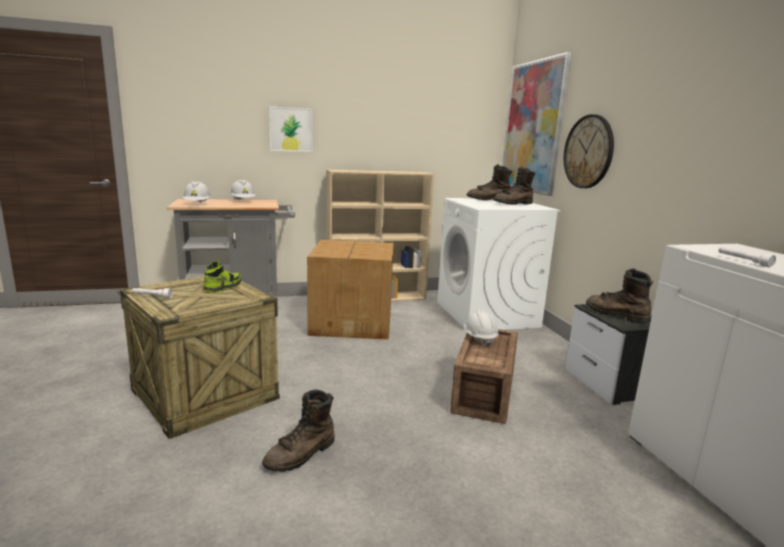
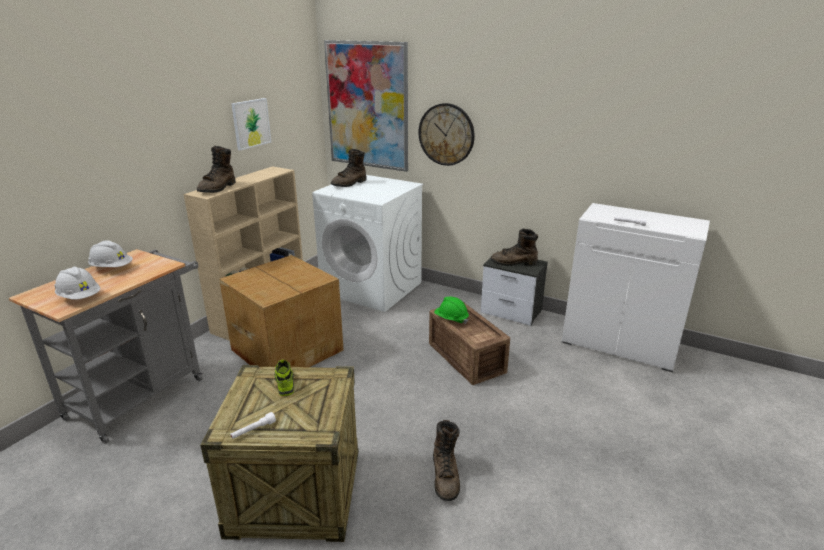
camera: 45 degrees left, 10 degrees up
(291, 129) = (132, 157): picture -> picture (251, 123)
(479, 338) = (451, 319): white hard hat -> green hard hat
(513, 204) = (379, 184): brown boot -> brown boot (218, 188)

